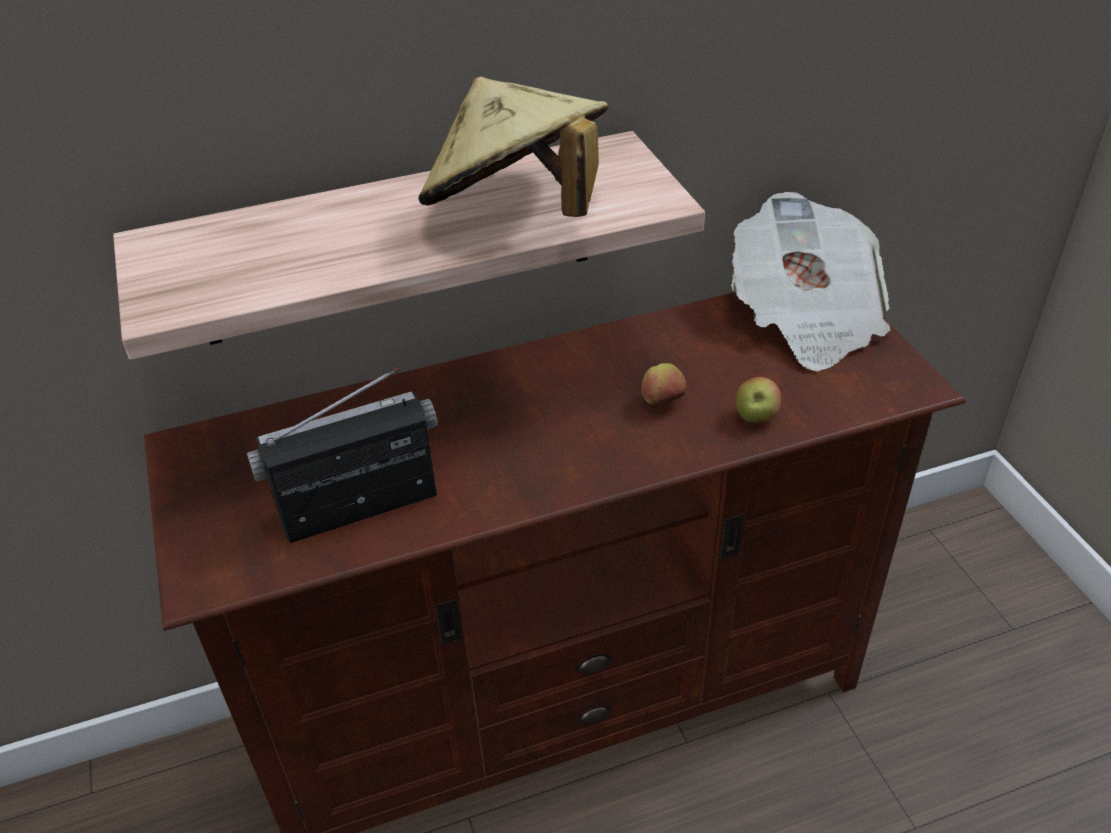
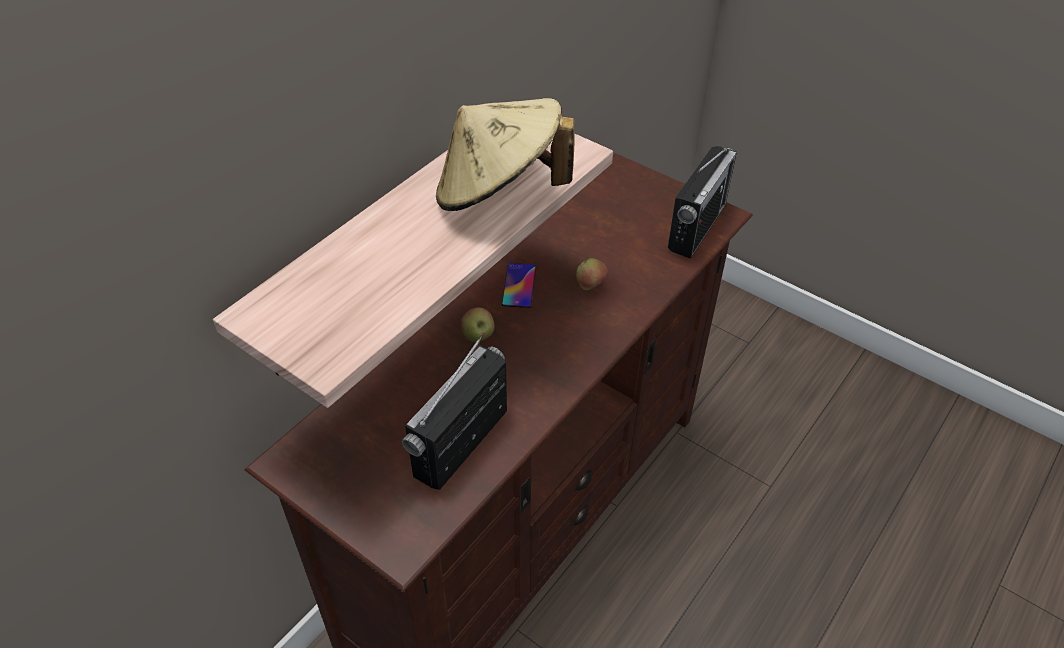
camera: 35 degrees left, 5 degrees up
(578, 370) = (519, 285): none -> phone
(755, 418) = (652, 273): apple -> apple (478, 336)
(805, 318) = (627, 194): newspaper -> none
(867, 387) = (697, 227): none -> radio

